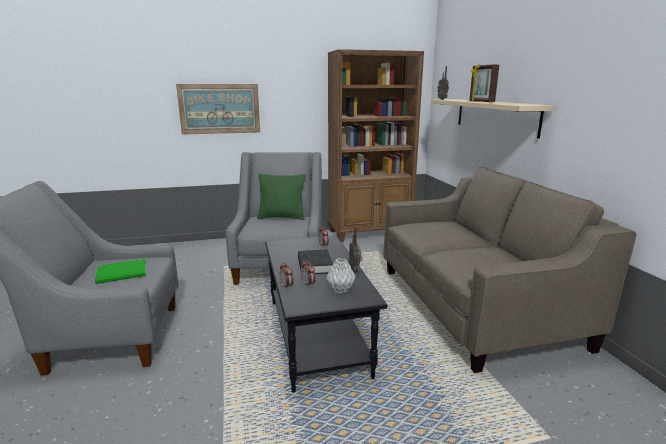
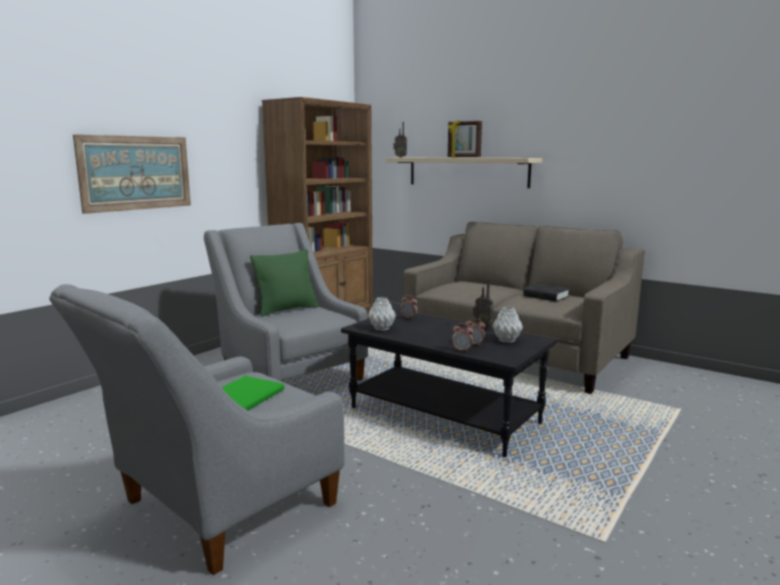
camera: 40 degrees left, 5 degrees down
(284, 249) = (381, 329): none -> grey vase
(314, 266) = (442, 332): black book -> black book (546, 296)

